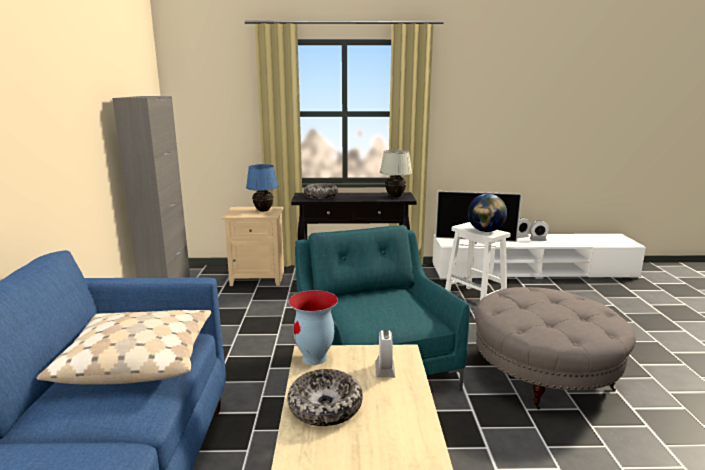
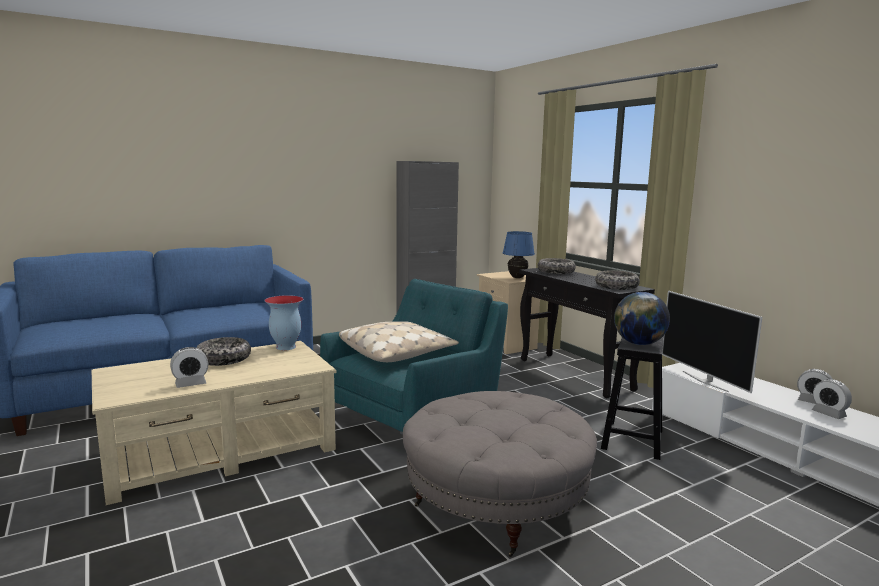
camera: 60 degrees right, 5 degrees down
(138, 359) = (238, 311): beige pillow -> beige pillow (397, 353)
(385, 370) = (283, 365): alarm clock -> alarm clock (190, 384)
(395, 196) = (616, 287): white table lamp -> bowl
(475, 299) = (632, 440): white stool -> black stool

